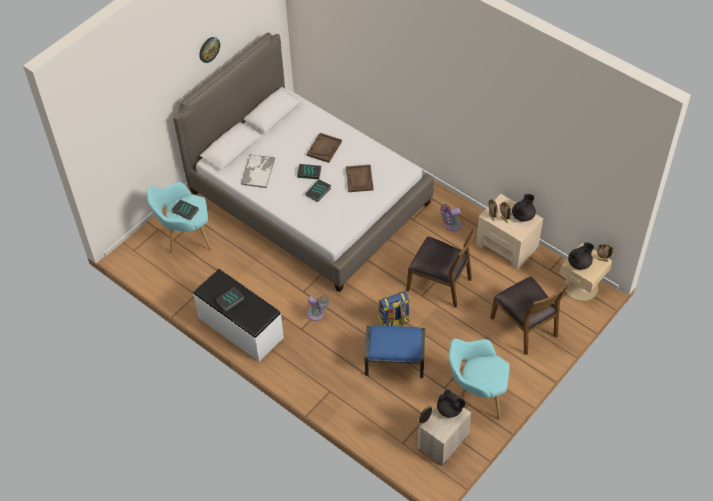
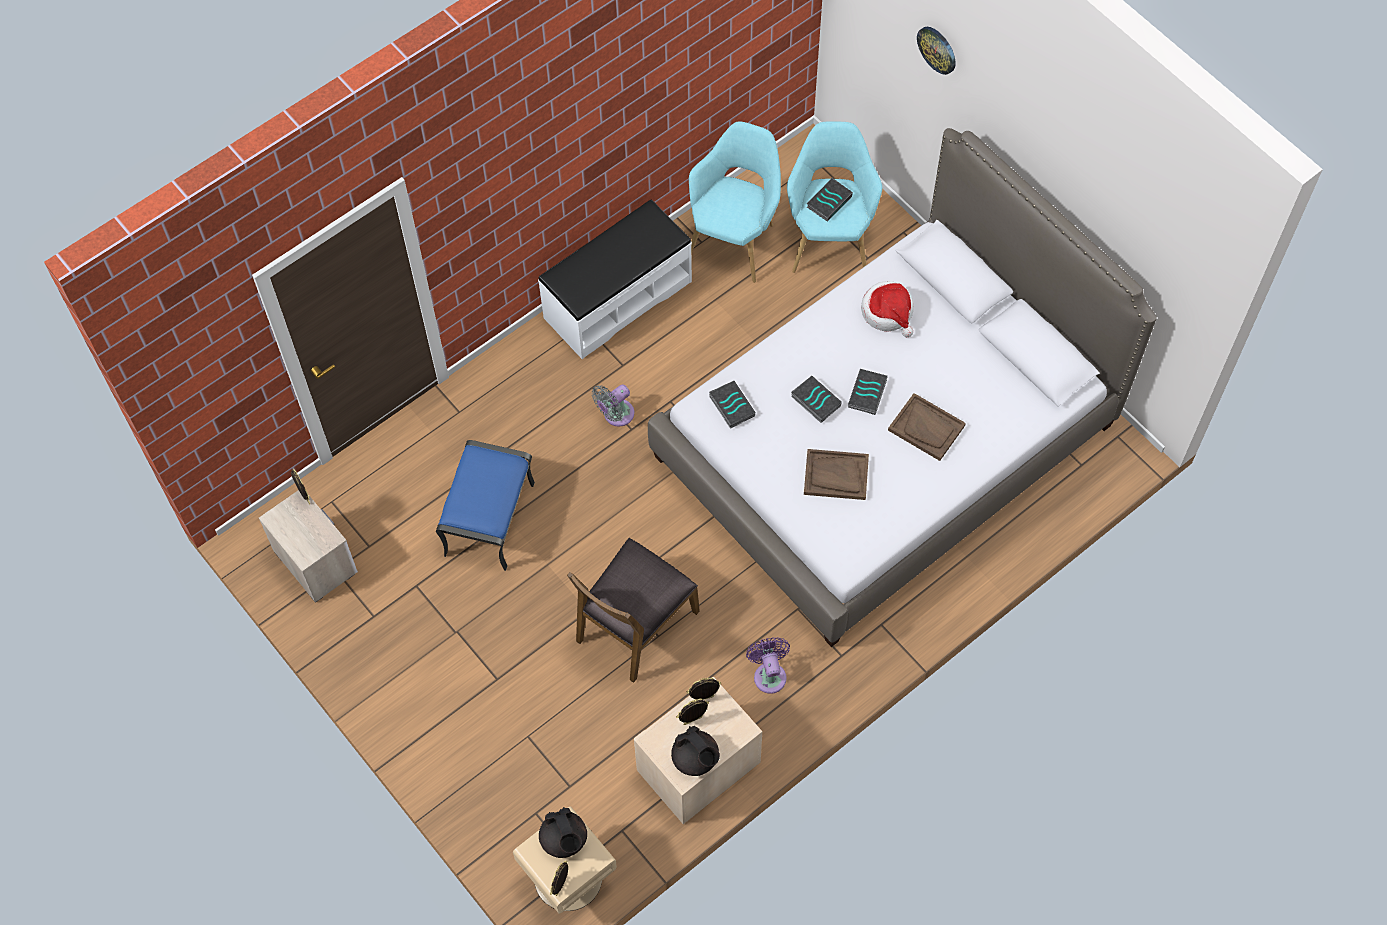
camera: 100 degrees right, 10 degrees up
(209, 49) = (1057, 157): wall clock -> wall clock (937, 49)
(230, 300) = (617, 248): book -> book (731, 406)
(258, 171) = (888, 312): tray -> hat
(393, 321) = (571, 532): backpack -> none
(450, 410) = (316, 540): black teapot -> none
(476, 395) = (386, 632): turquoise armchair -> turquoise armchair (735, 238)
(525, 326) = (504, 750): brown chair -> none

